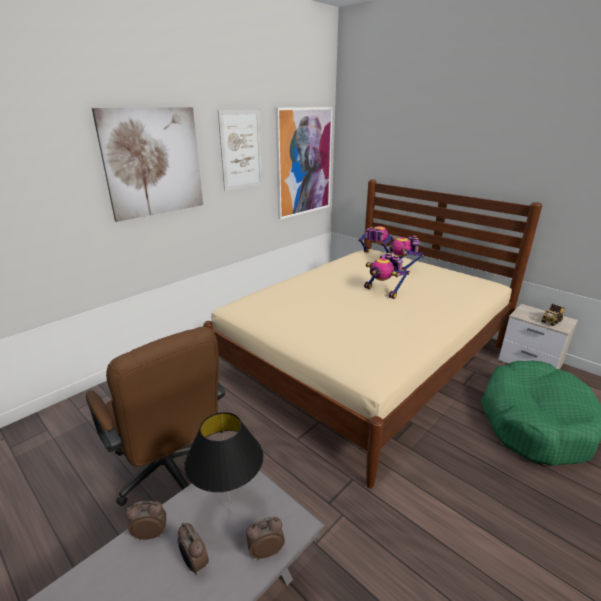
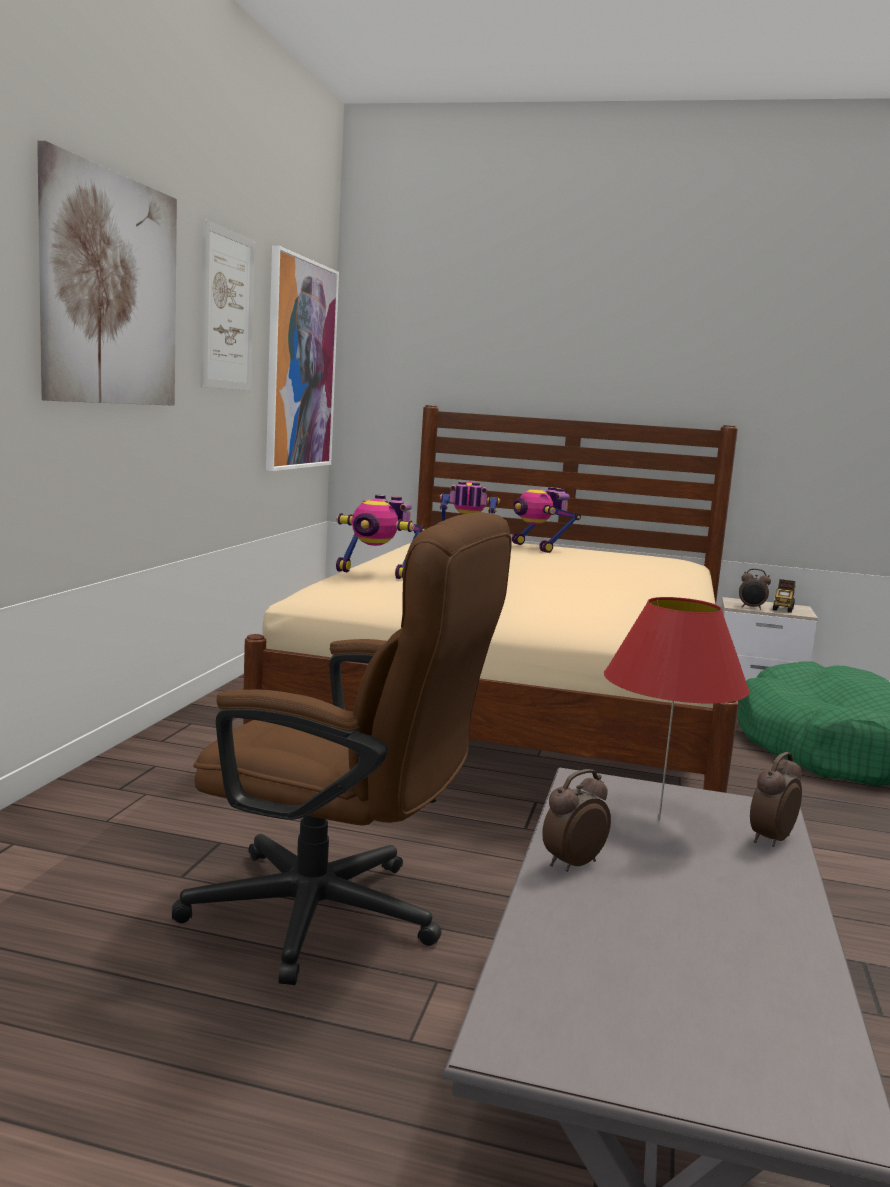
camera: 30 degrees left, 15 degrees down
(194, 563) = (692, 872): alarm clock -> alarm clock (751, 608)
(230, 513) = (659, 820): black table lamp -> red table lamp
(383, 291) = (553, 567): toy robot -> toy robot (376, 574)

